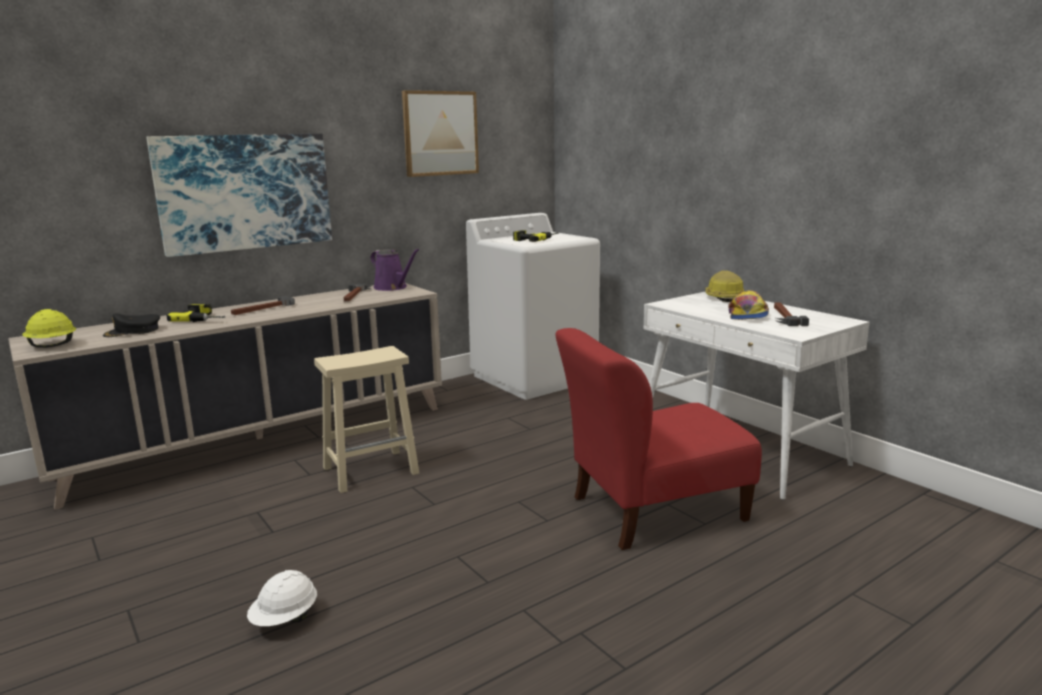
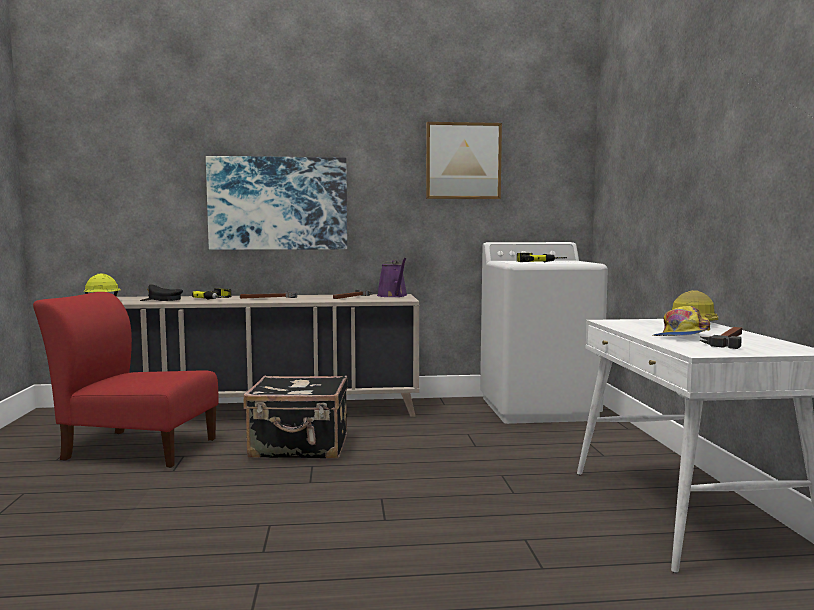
camera: 30 degrees right, 10 degrees down
(285, 620) = (91, 530): white hard hat -> none
(372, 470) = (300, 447): beige stool -> black suitcase
(651, 511) = (498, 540): red chair -> red chair (136, 448)

